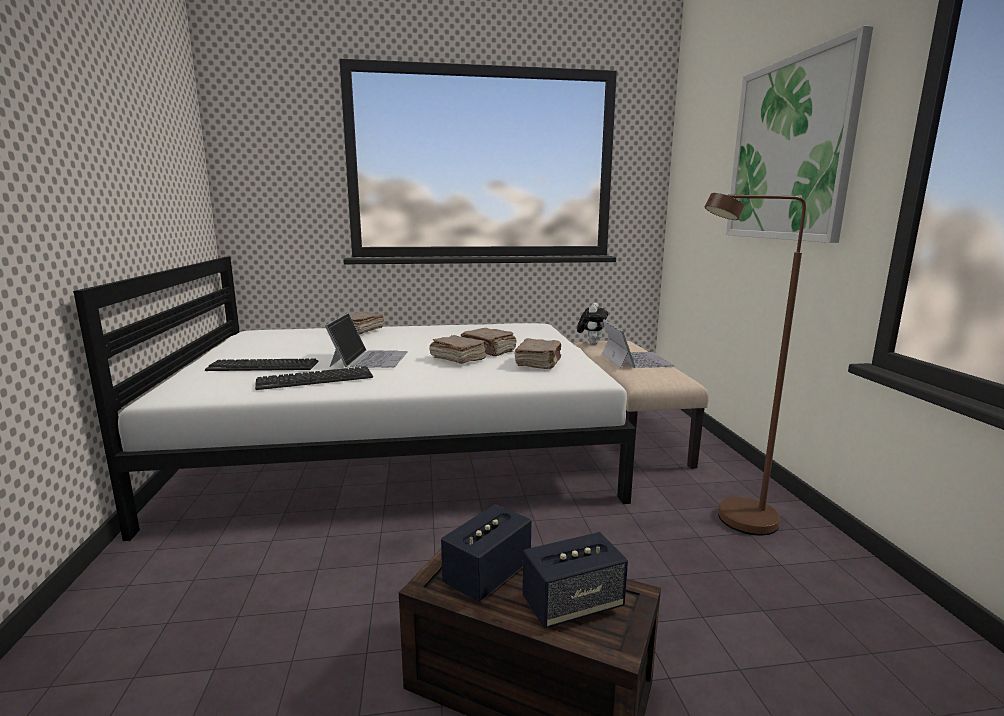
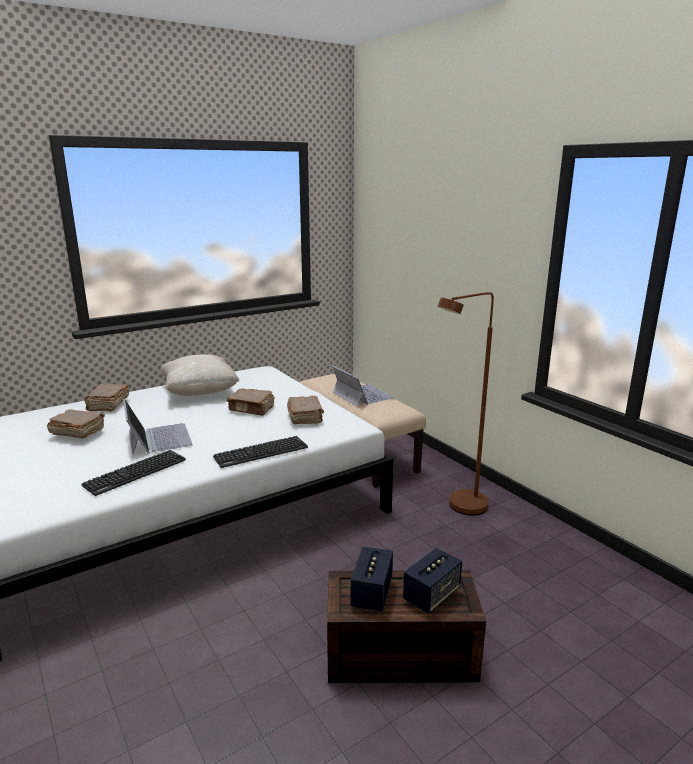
camera: 25 degrees left, 5 degrees up
(263, 367) = (65, 467): keyboard -> keyboard (261, 452)
(453, 333) = (200, 392): none -> beige pillow
(458, 359) = (236, 424): brown book -> brown book (77, 432)
(591, 343) = (316, 382): plush toy -> none
(789, 150) = (464, 239): picture -> none

